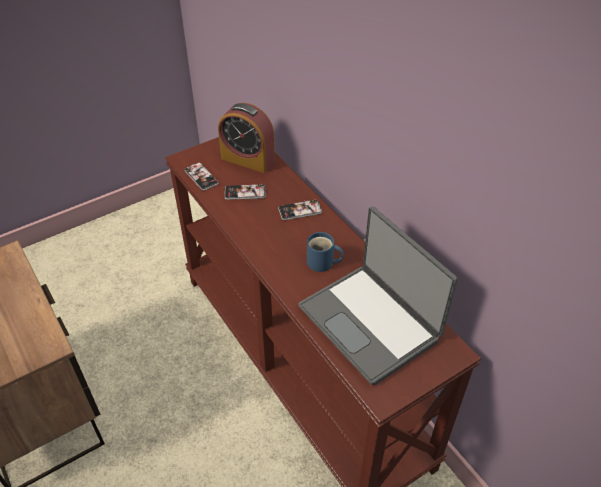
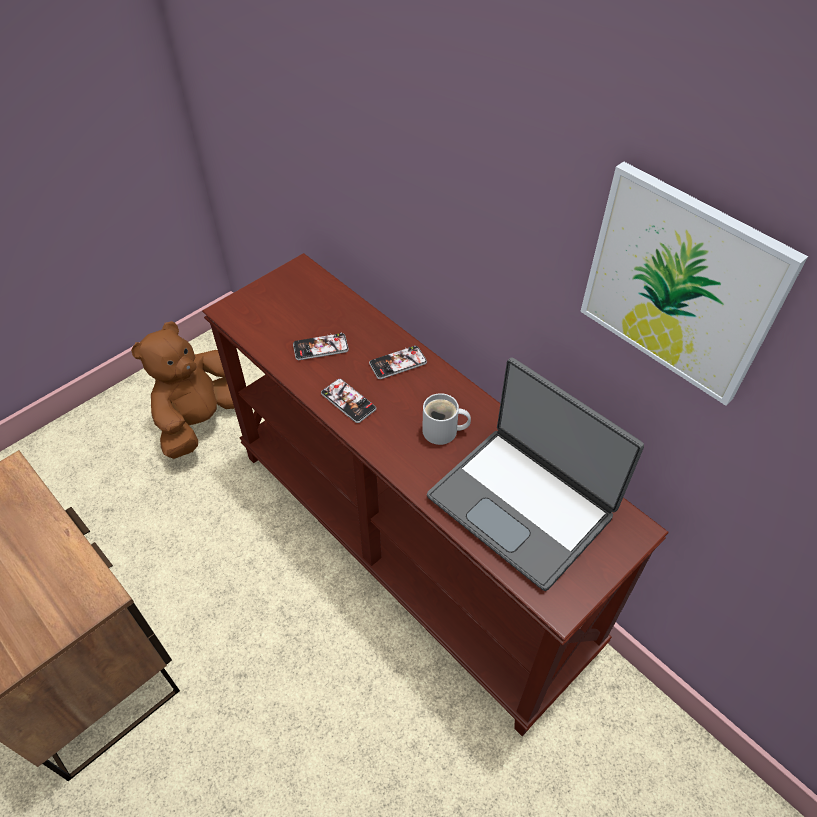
camera: 10 degrees left, 5 degrees up
(160, 250) = (200, 421): none -> brown plush toy
(201, 177) = (258, 333): phone -> phone (348, 401)
(248, 159) = (314, 300): alarm clock -> none
(322, 263) = (443, 432): blue mug -> white mug
(485, 154) = (680, 285): none -> picture

